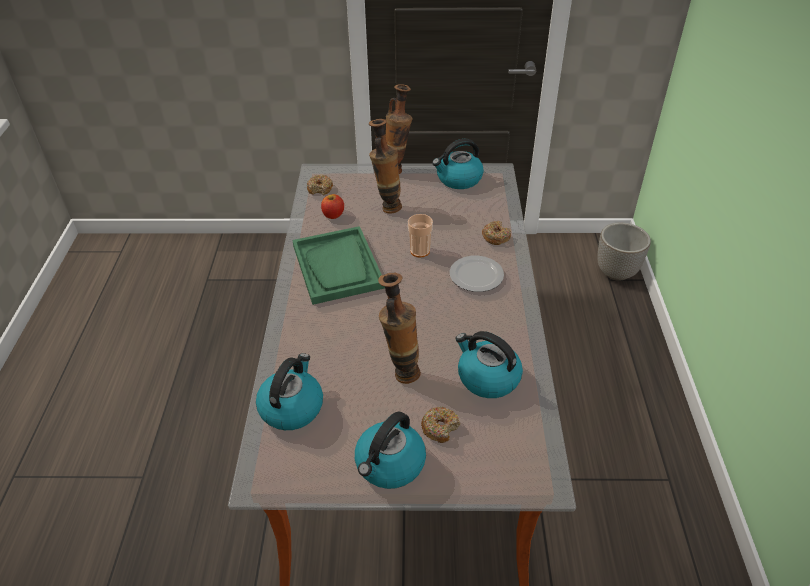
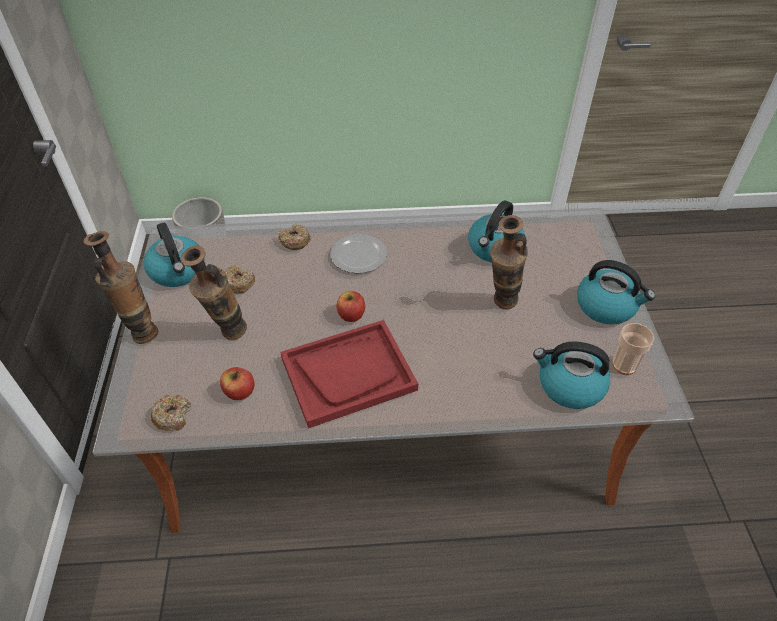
camera: 95 degrees left, 5 degrees up
(338, 267) = (348, 374): green tray -> red tray
(400, 269) = (351, 315): none -> apple
(420, 251) = (318, 300): cup -> cup (624, 365)
(440, 428) = (558, 277): donut -> donut (238, 283)

